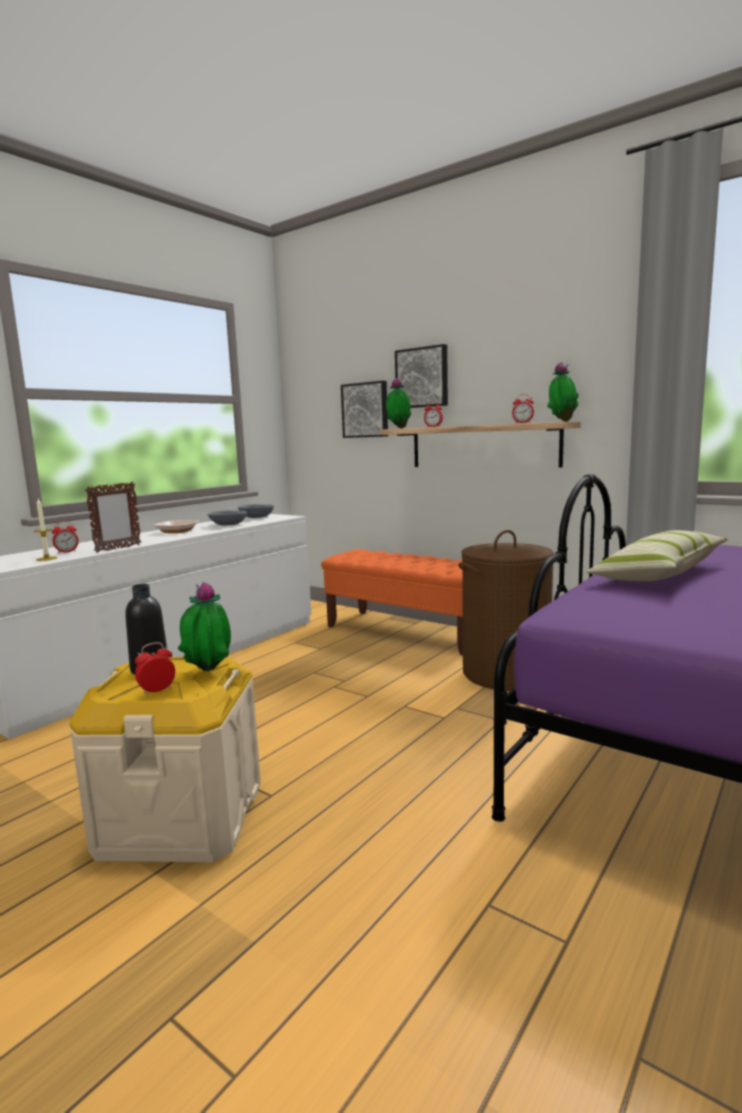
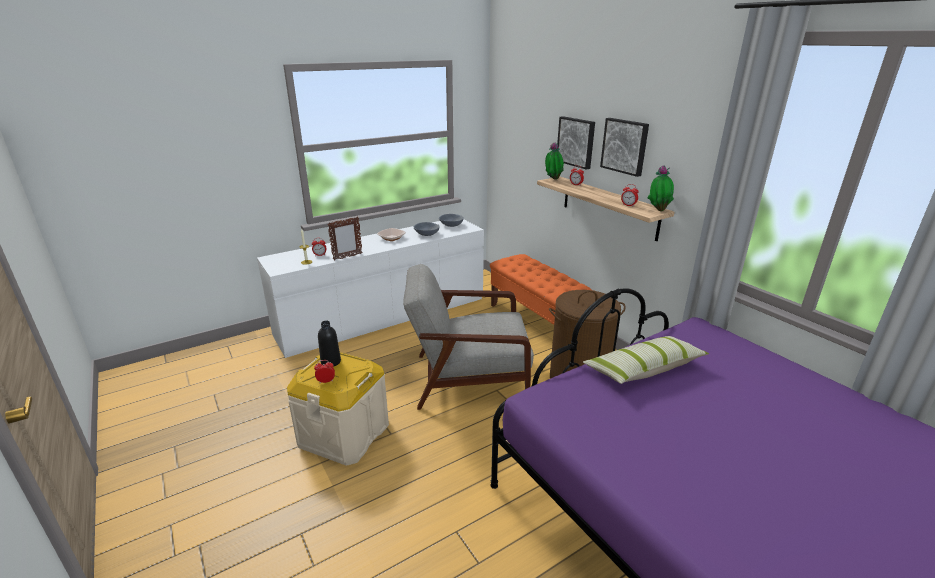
camera: 20 degrees right, 15 degrees up
(208, 672) = (355, 373): potted plant -> none
(352, 702) = (468, 378): none -> grey armchair
(366, 410) = (538, 154): picture -> picture (625, 146)

